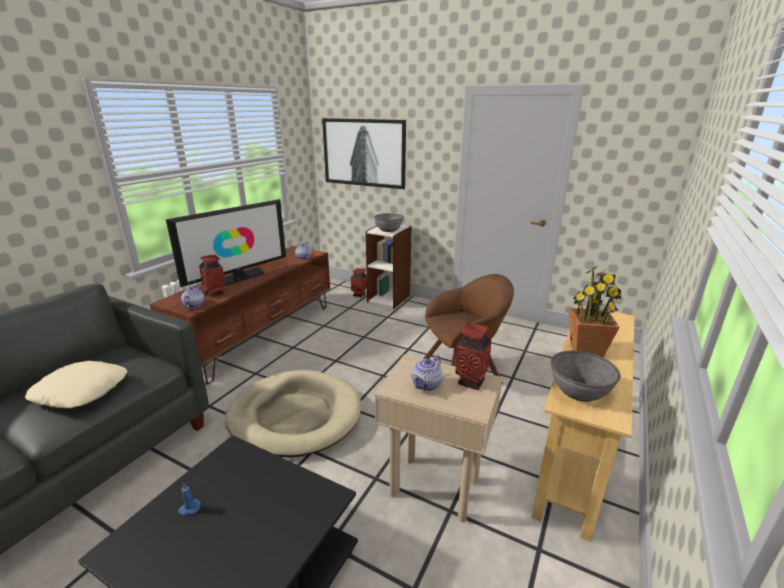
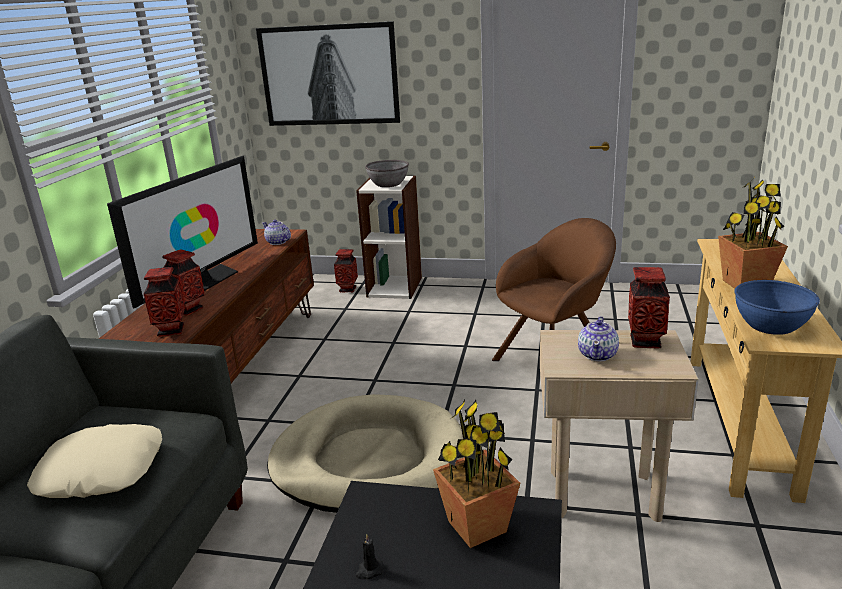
camera: 15 degrees left, 0 degrees up
(189, 508) = (369, 571): blue candle -> black candle
(194, 305) = (171, 330): teapot -> vase
(282, 495) = (476, 526): none -> potted plant
(579, 391) = (771, 325): grey bowl -> blue bowl

